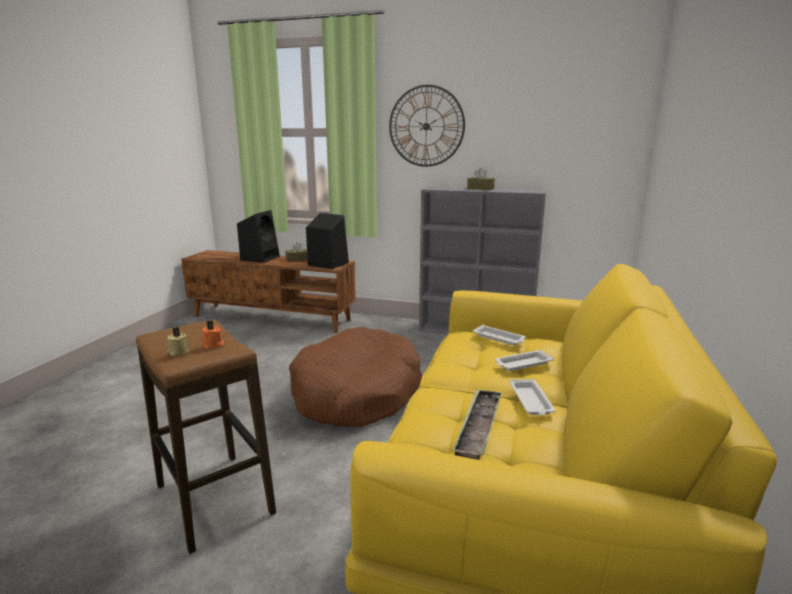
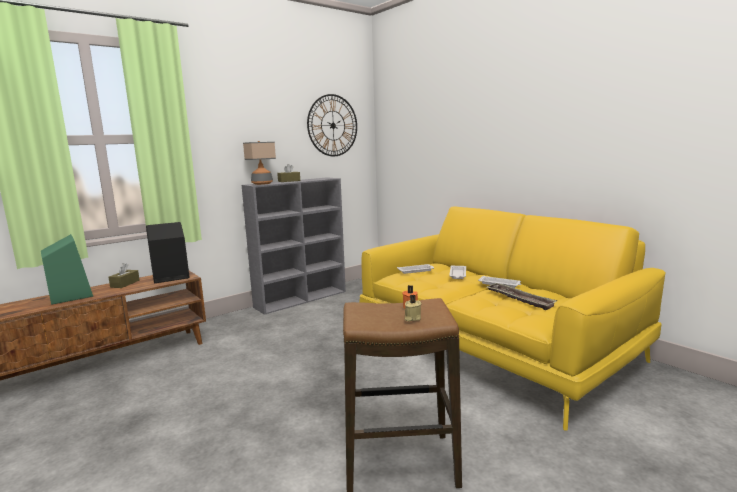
camera: 55 degrees left, 5 degrees down
(260, 258) = (70, 295): black speaker -> green speaker
(356, 393) = (321, 363): brown dog bed -> none
(426, 126) = (231, 132): wall clock -> wall clock (333, 125)
(443, 188) = (262, 183): none -> table lamp

